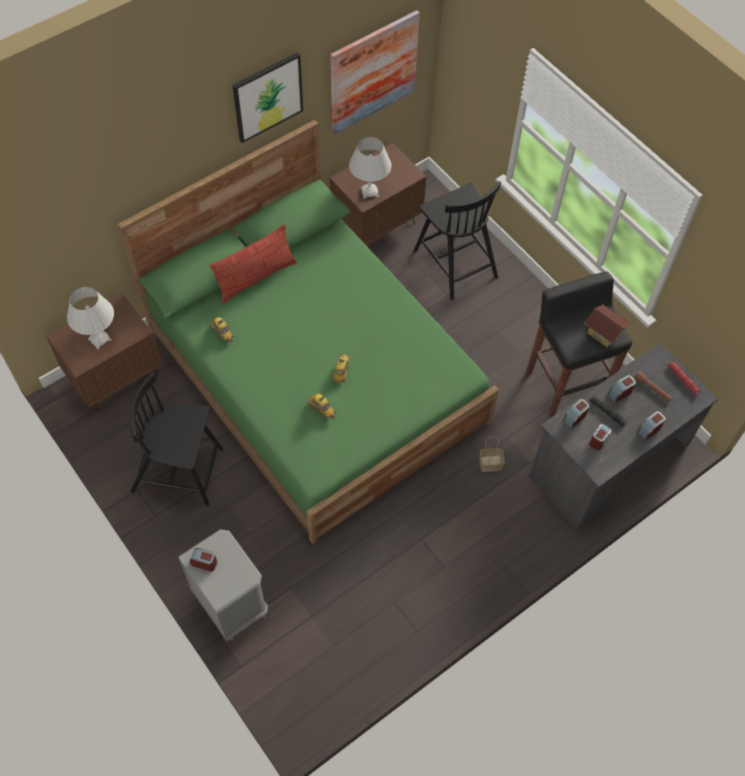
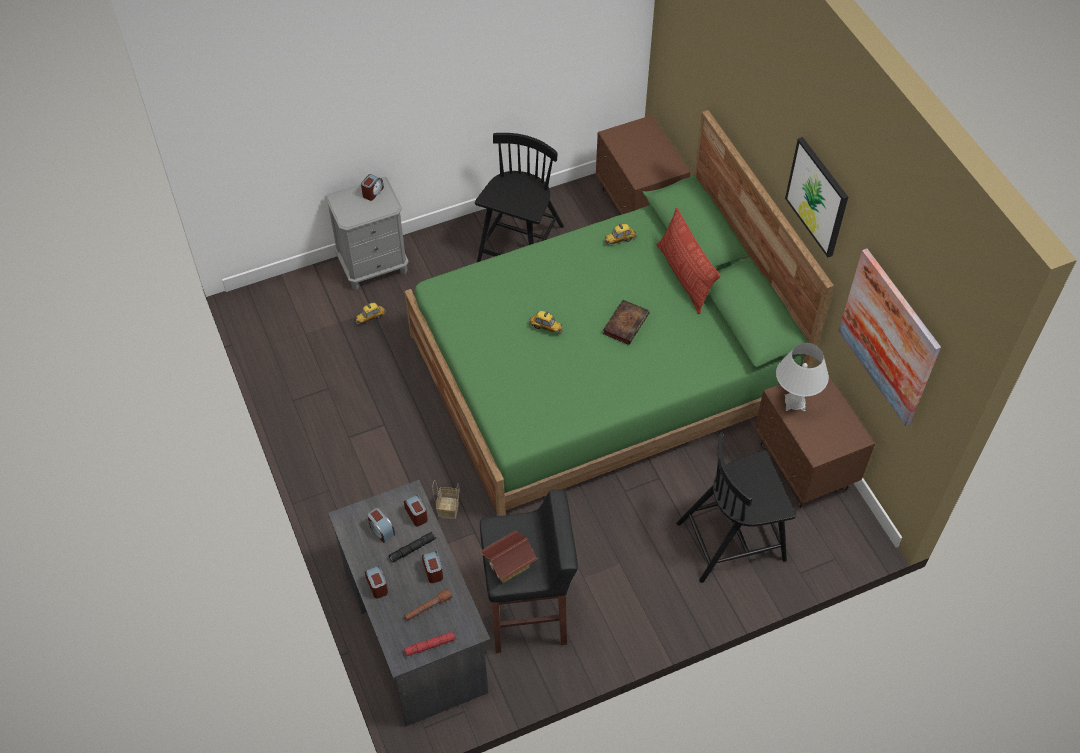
camera: 105 degrees right, 5 degrees down
(99, 339) = (636, 151): white table lamp -> none
(320, 312) = (626, 323): none -> book
(322, 409) = (503, 301): toy car -> toy car (370, 318)

